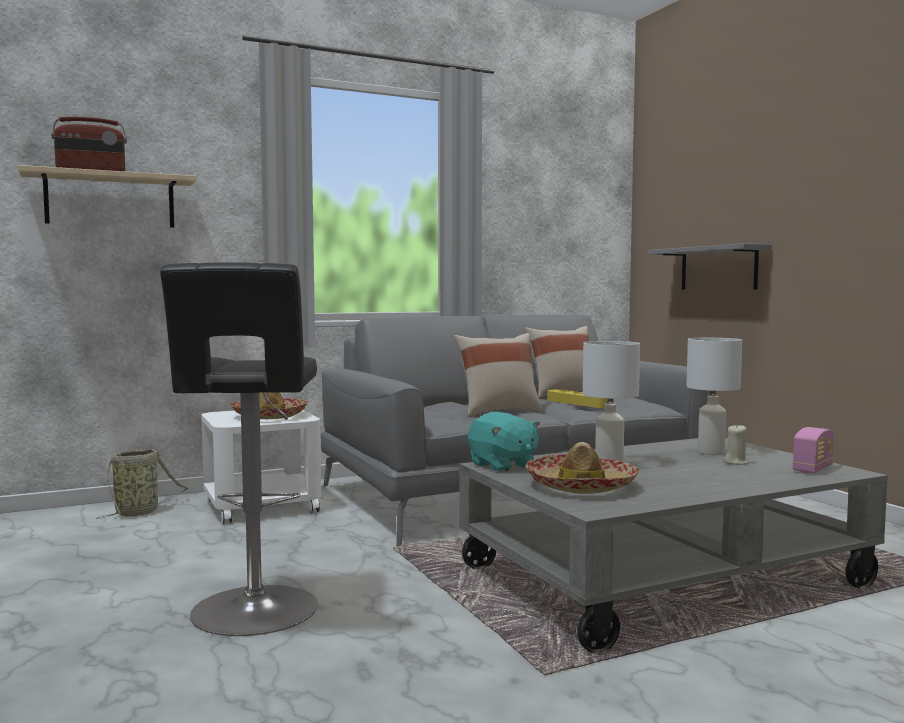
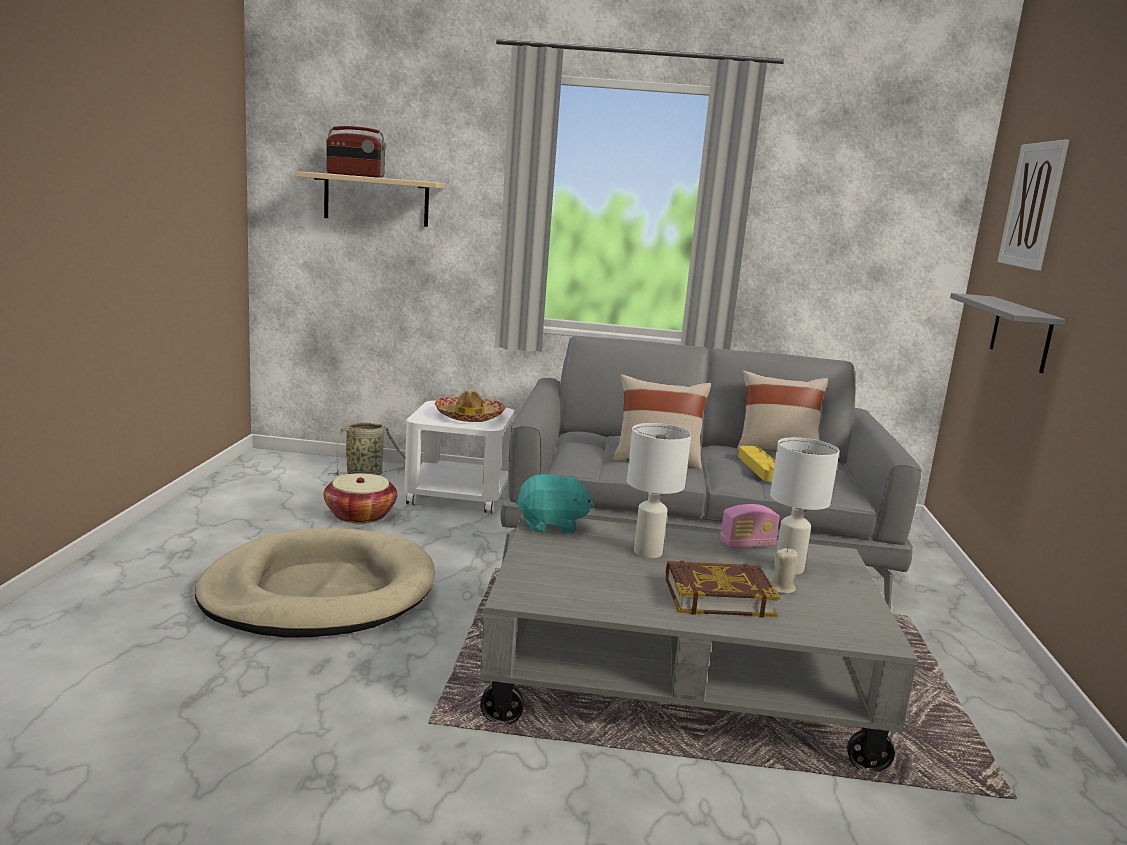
camera: 30 degrees right, 10 degrees up
(187, 543) = (360, 515): none -> basket
(253, 613) = (319, 592): black stool -> beige dog bed
(502, 465) = (551, 525): turquoise plush toy -> turquoise plush toy turned 90 degrees counterclockwise
(581, 486) = (565, 569): hat -> none
(701, 175) = (1033, 205): none -> picture
(713, 475) = (718, 596): none -> book
(813, 469) = (847, 623): radio -> radio (747, 544)

